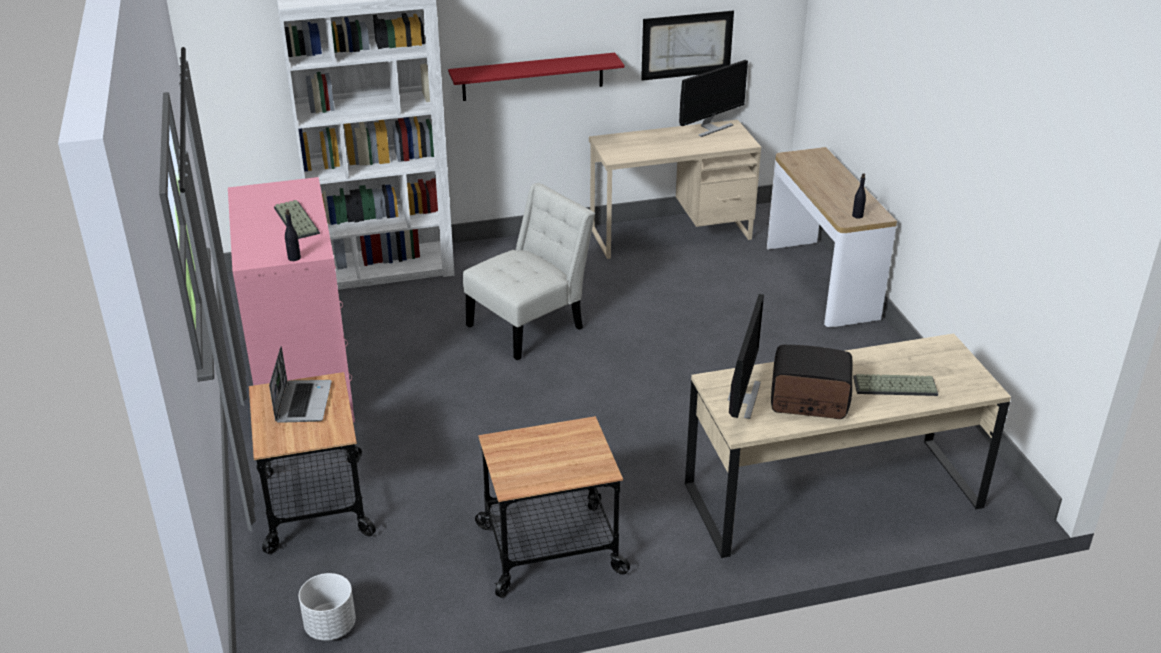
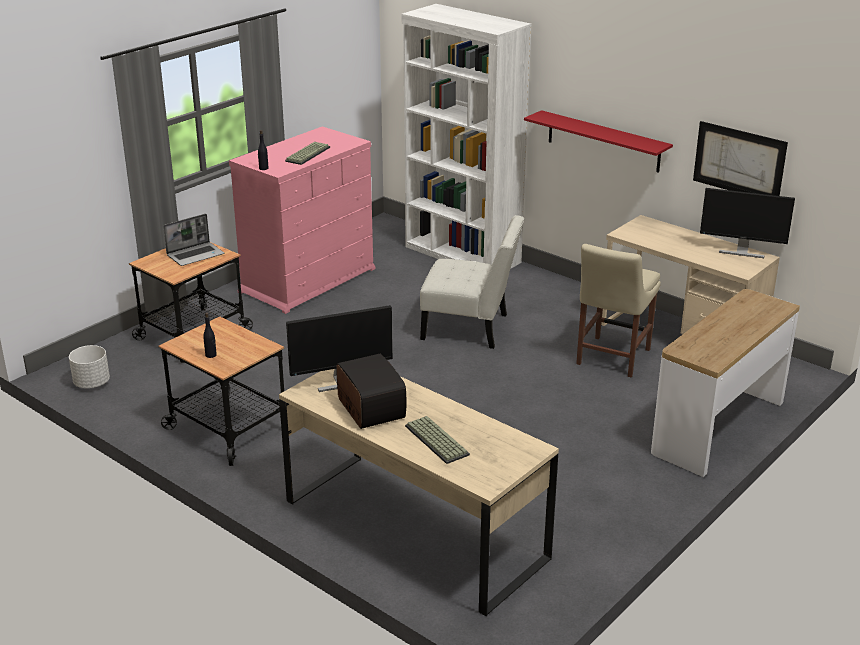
camera: 55 degrees right, 5 degrees down
(667, 279) = (611, 358): none -> beige chair
(857, 216) = (695, 353): black bottle -> black bottle (211, 355)

